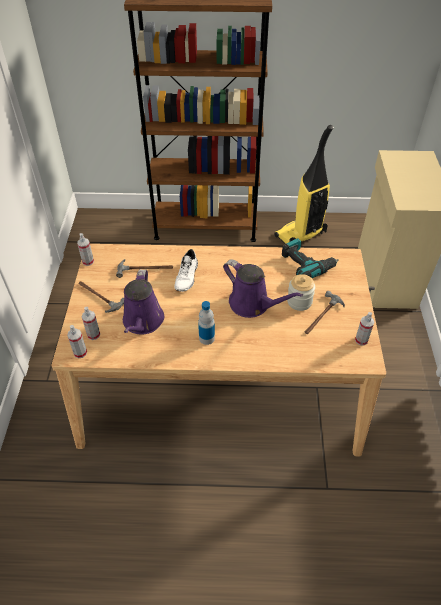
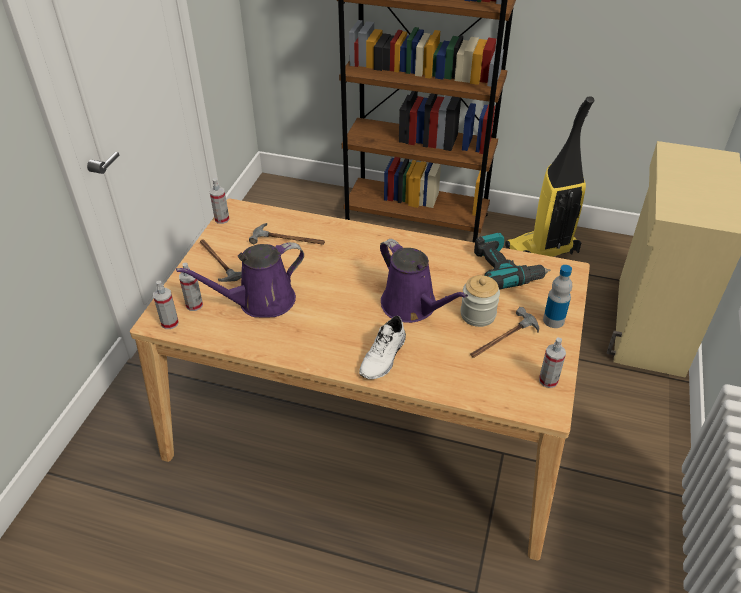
camera: 15 degrees right, 5 degrees down
(142, 322) = (261, 301): purple watering can -> purple watering can turned 45 degrees clockwise
(187, 277) = (339, 258): white shoe -> white shoe (384, 357)
(206, 338) = (335, 336): bottle -> bottle (553, 320)

